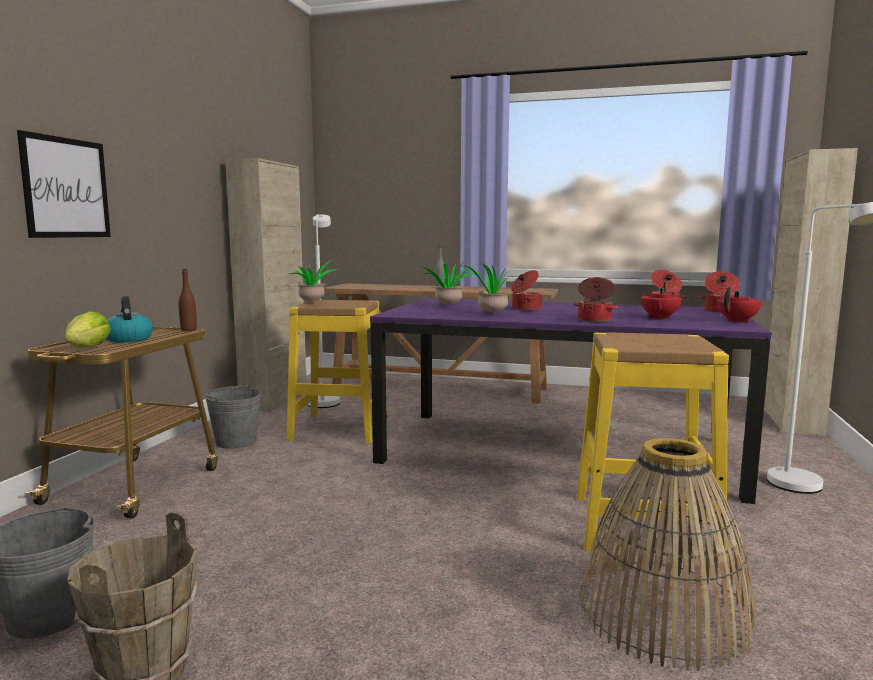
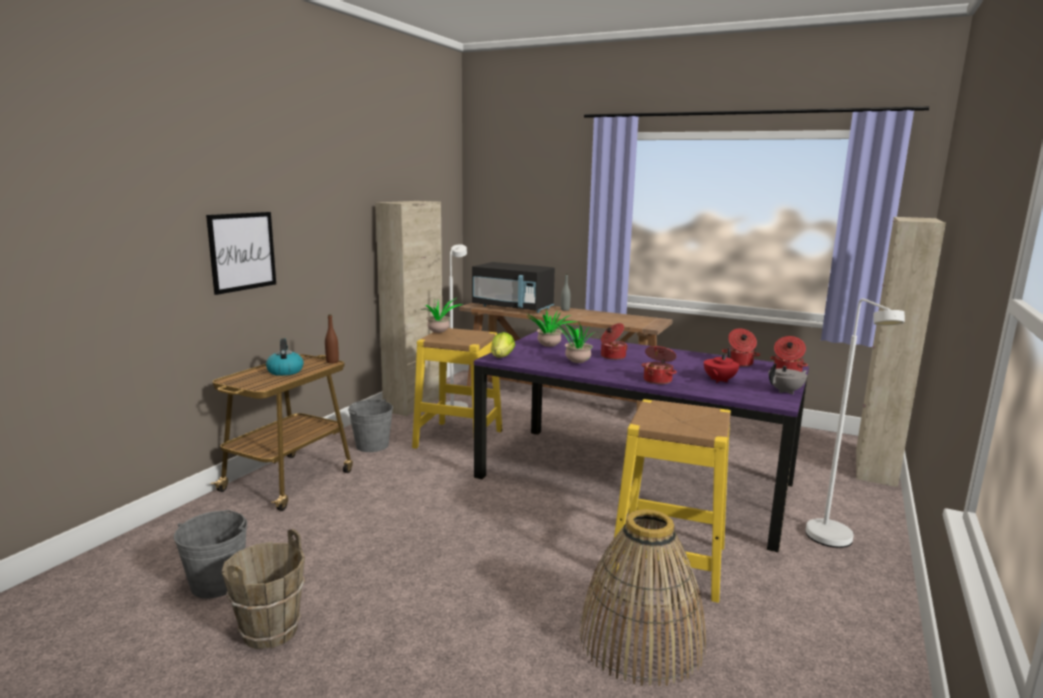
camera: 10 degrees right, 5 degrees up
(88, 348) = (254, 382): lettuce -> lettuce (502, 357)
(382, 287) = (513, 308): none -> black microwave
(738, 321) = (786, 391): red teapot -> grey teapot

